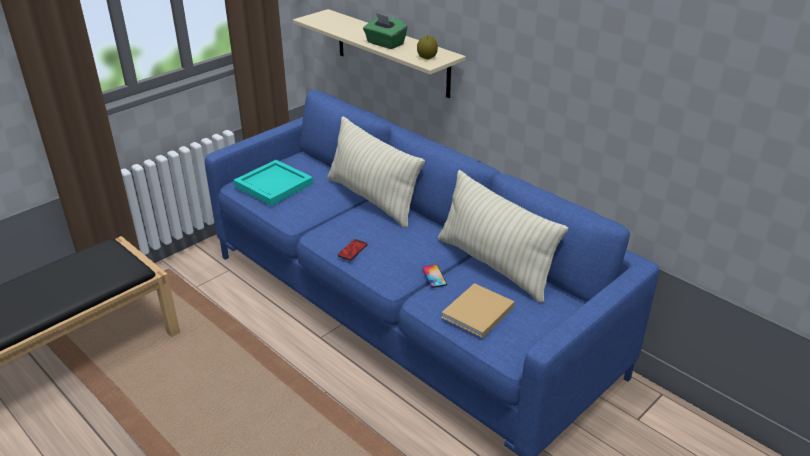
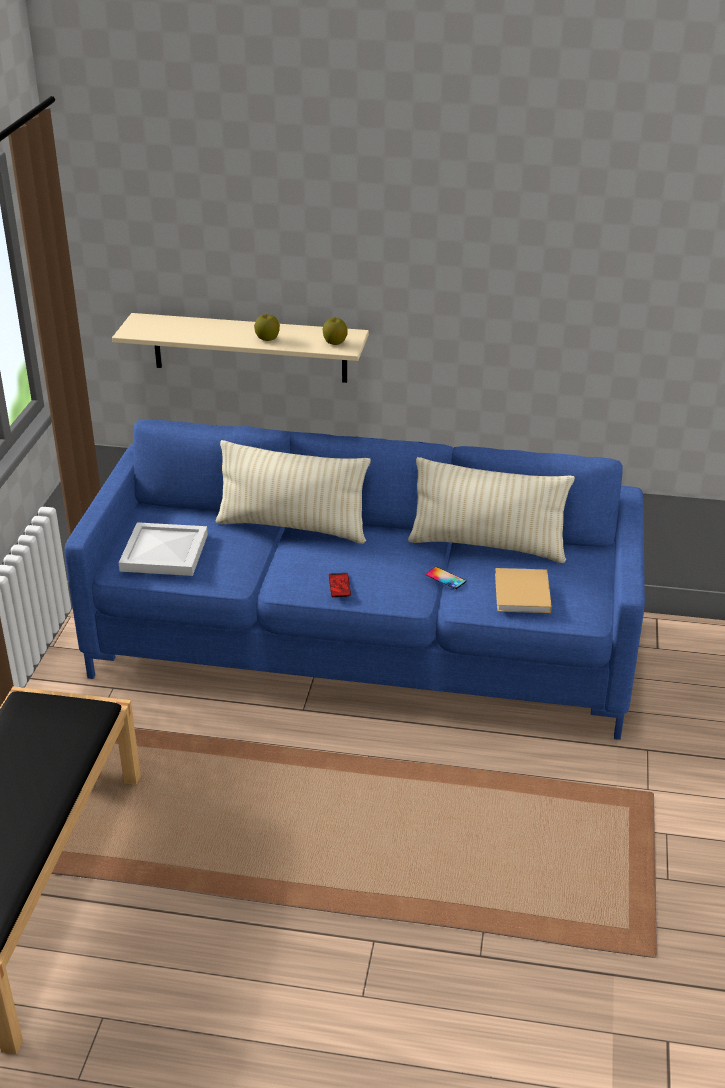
camera: 35 degrees left, 0 degrees up
(273, 186) = (165, 553): turquoise tray -> white tray
(385, 44) = (267, 339): green tissue box -> apple

